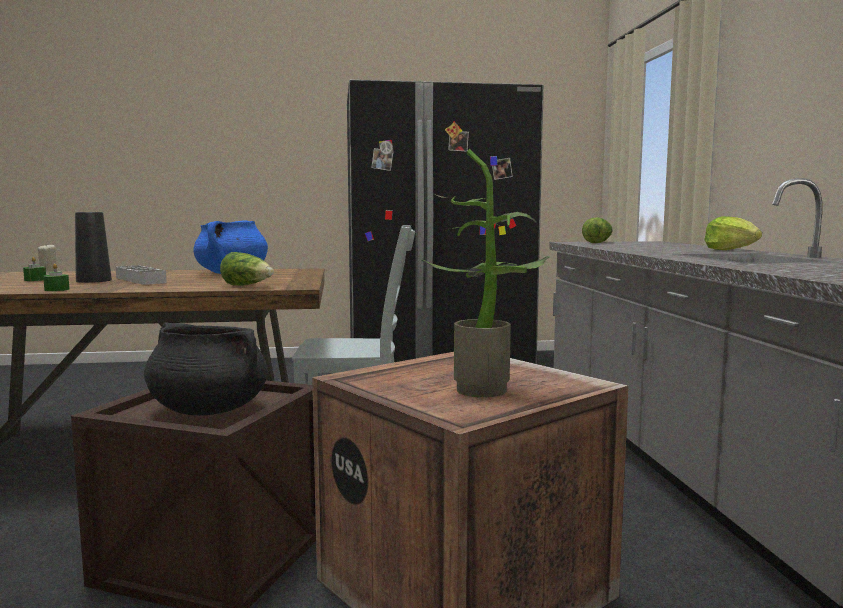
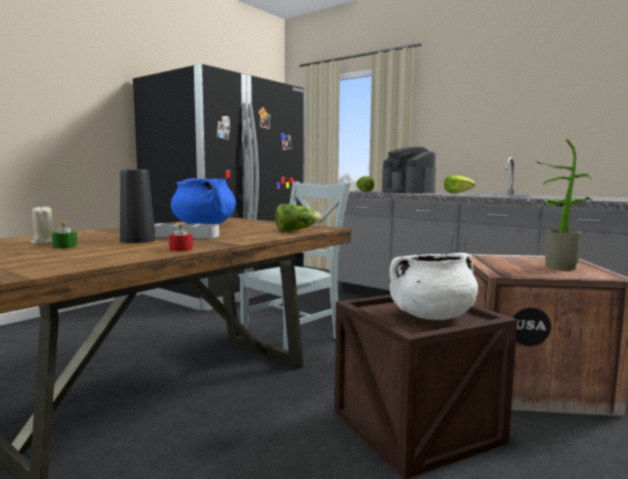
camera: 45 degrees left, 0 degrees up
(57, 289) = (181, 249): green candle -> red candle
(208, 410) = (431, 316): black cooking pot -> white cooking pot
(652, 246) = (408, 192): none -> coffee machine

